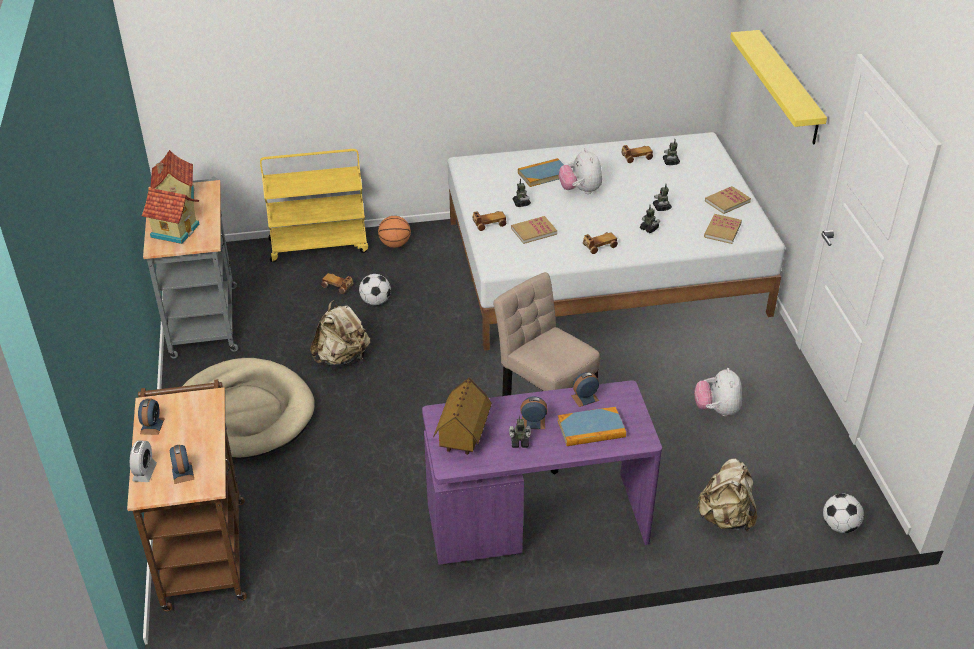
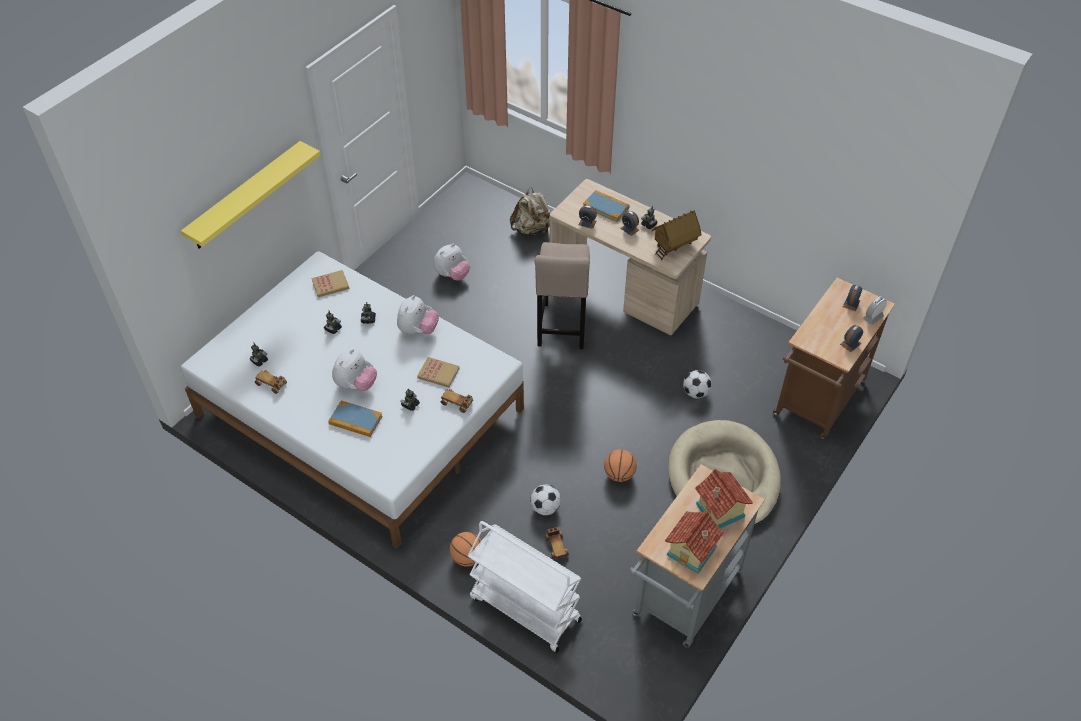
camera: 135 degrees left, 10 degrees up
(319, 245) = (524, 609): yellow cart -> white cart
(342, 358) = (619, 474): beige backpack -> basketball
(536, 522) = (624, 290): purple desk -> beige desk
(599, 246) = (418, 330): toy car -> plush toy
(727, 201) = (288, 302): book -> none
(839, 526) = (488, 192): football -> football (696, 393)

